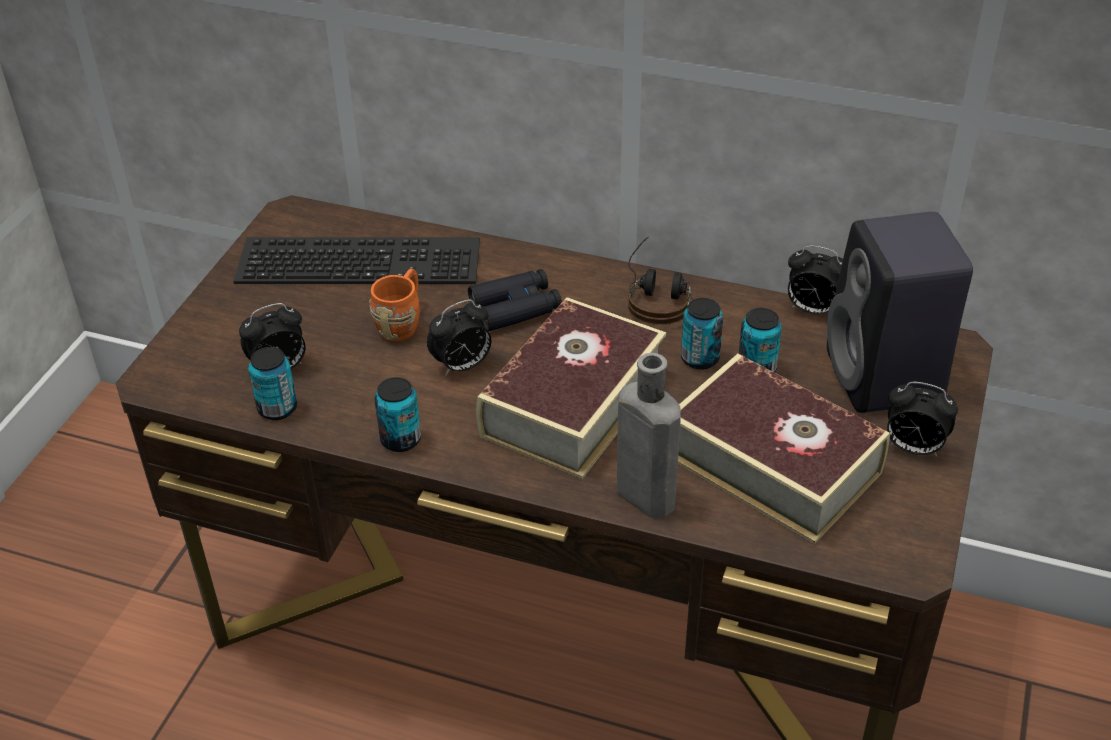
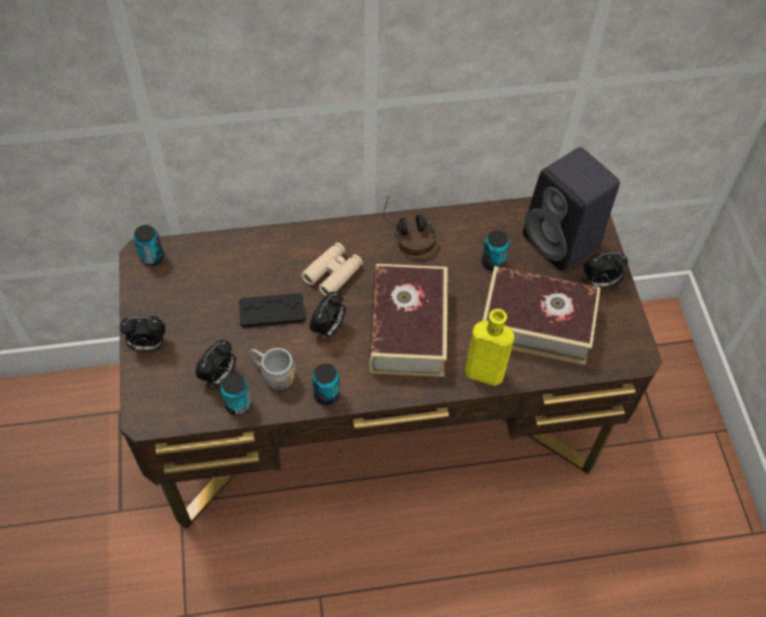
camera: 30 degrees left, 15 degrees up
(348, 392) = (273, 375): none -> grey mug
(362, 258) = (213, 273): keyboard -> none
(402, 322) = (272, 311): orange mug -> black game controller
(515, 308) = (333, 273): black binoculars -> beige binoculars
(642, 494) = (481, 372): grey bottle -> yellow bottle
(700, 358) = (458, 268): can -> can (152, 257)
(812, 310) = (499, 209): alarm clock -> alarm clock (148, 345)

